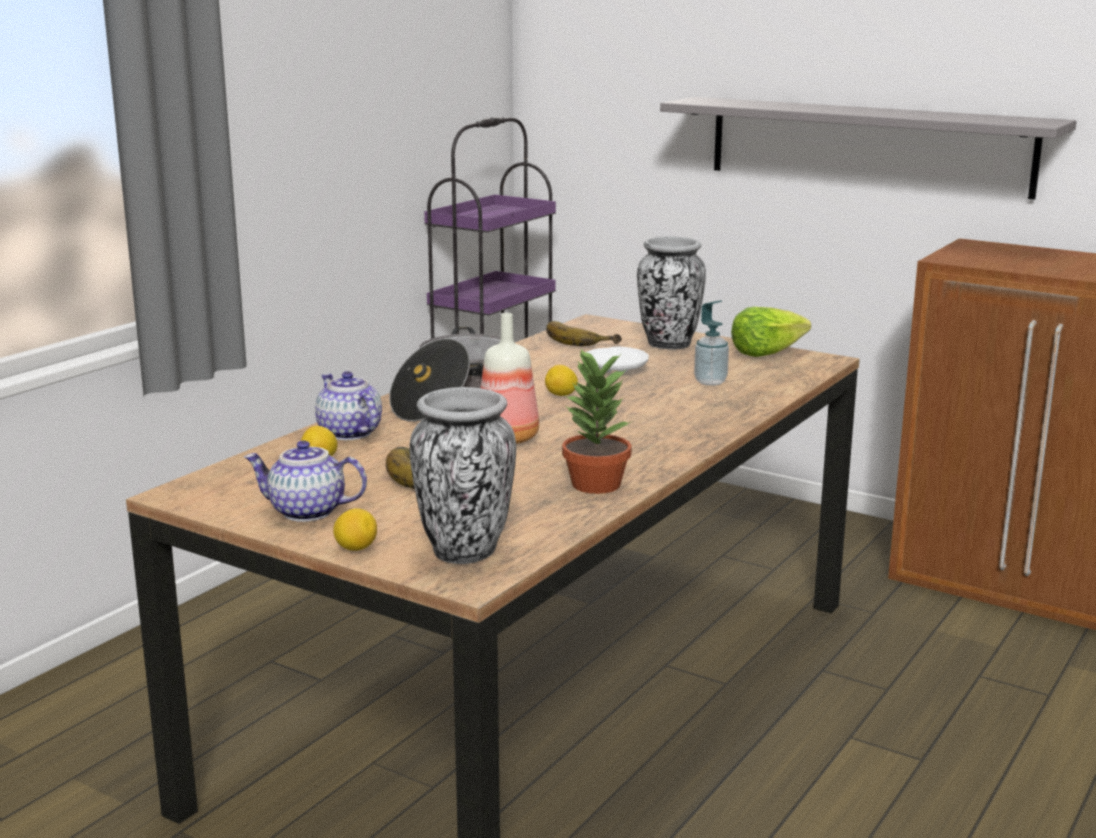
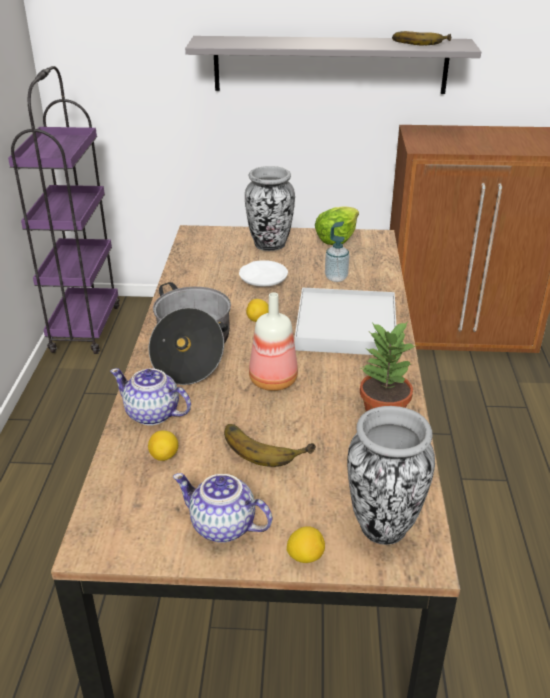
camera: 30 degrees left, 15 degrees up
(306, 512) = (221, 527): teapot -> teapot turned 45 degrees clockwise
(581, 339) = (206, 254): banana -> banana (420, 42)
(658, 418) = (345, 326): none -> white tray

